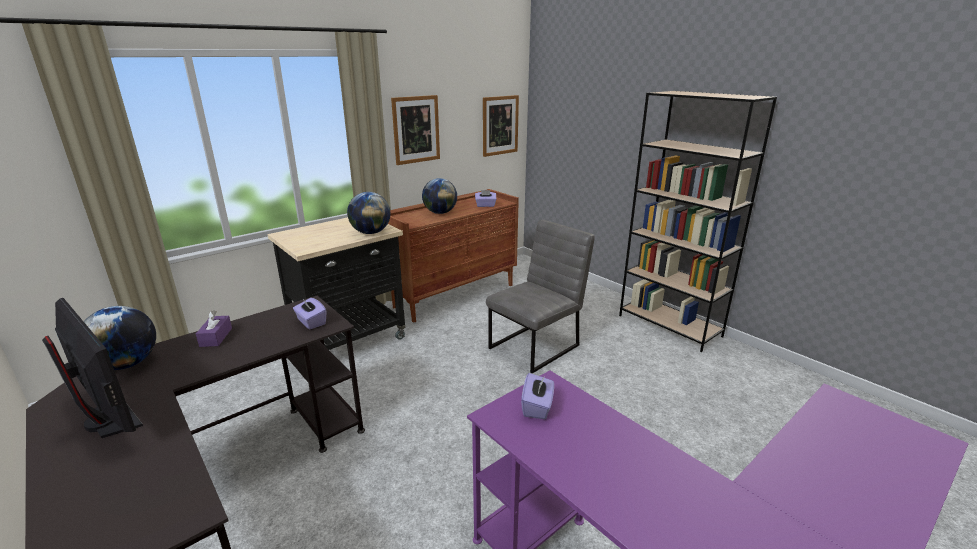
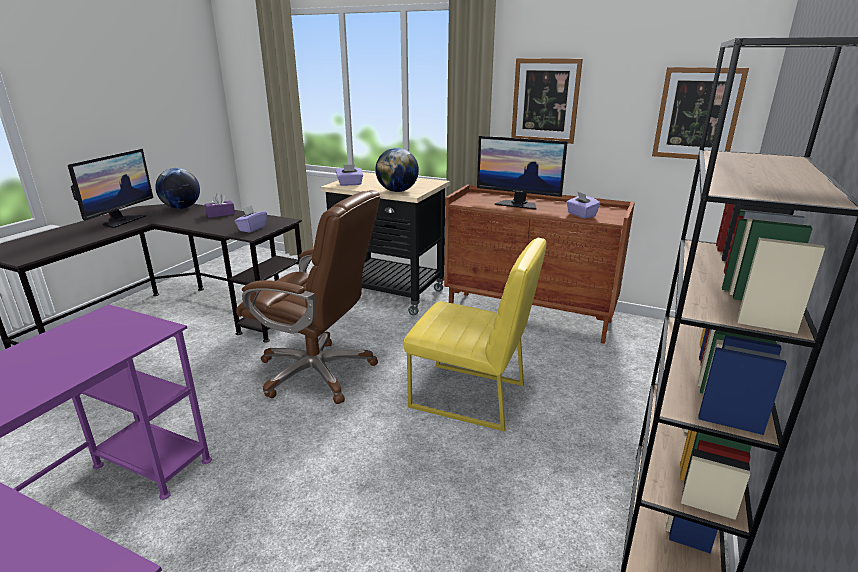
camera: 65 degrees right, 0 degrees up
(440, 213) = (518, 204): globe -> monitor
(451, 407) = (317, 372): none -> brown office chair
(536, 346) = (471, 396): grey chair -> yellow chair
(537, 407) = (116, 329): purple tissue box -> purple tissue box (350, 184)

